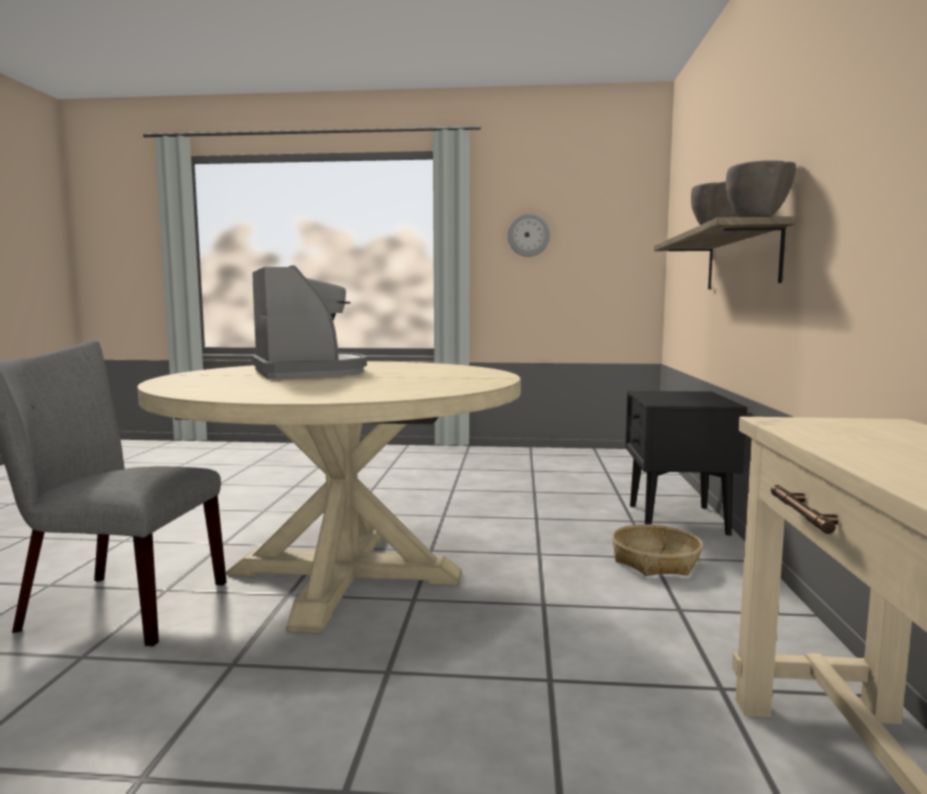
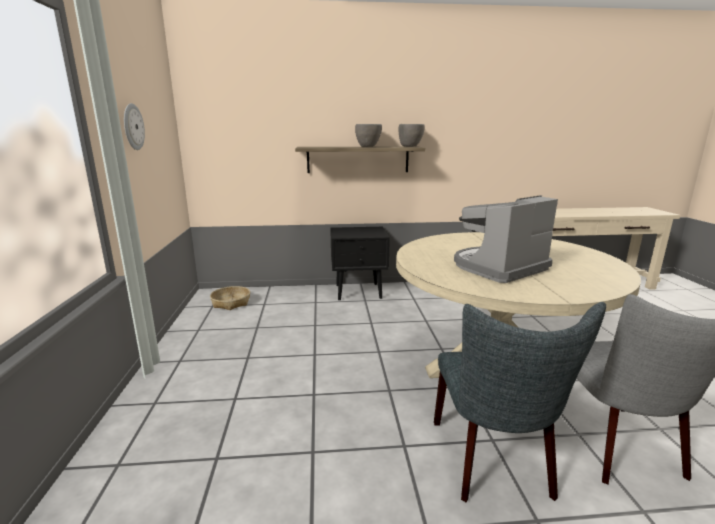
camera: 100 degrees left, 10 degrees up
(196, 538) = (494, 463): none -> grey chair
(655, 561) = (418, 298): basket -> basket (231, 303)

